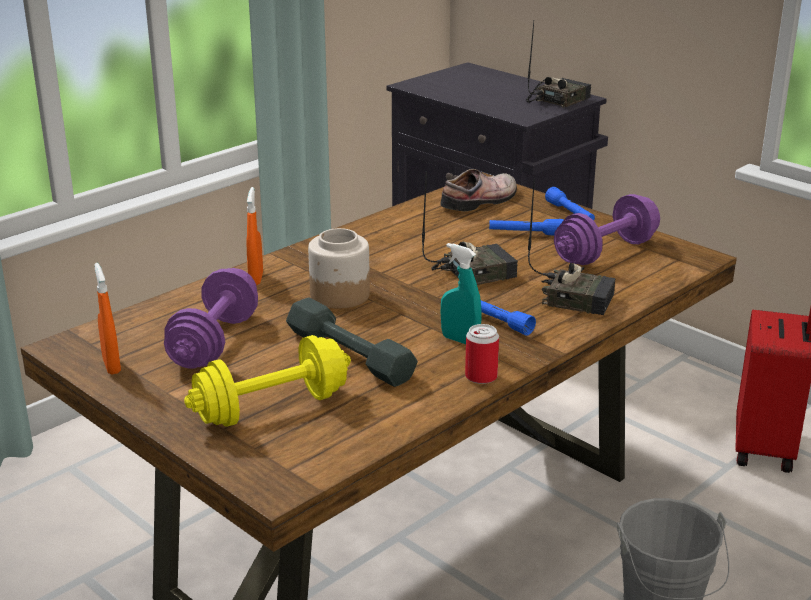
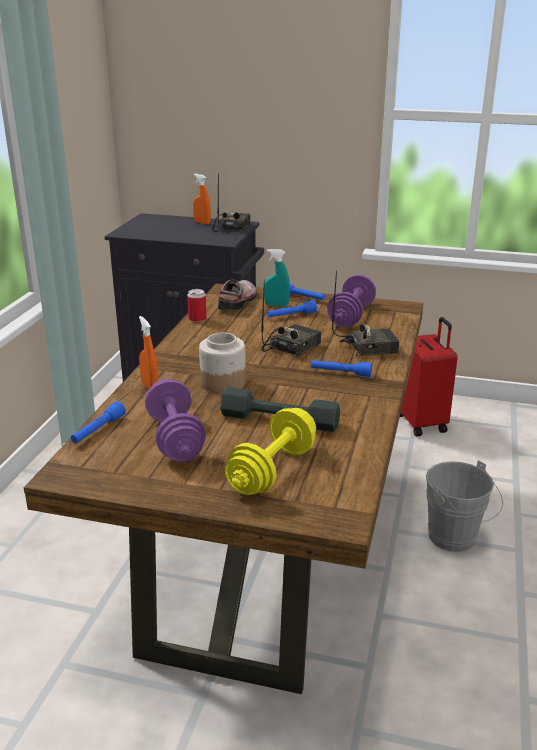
camera: 30 degrees left, 0 degrees up
(111, 366) = (118, 478): orange spray bottle -> orange spray bottle (202, 222)
(150, 311) = (98, 430): none -> blue flashlight
(460, 340) = (335, 391): turquoise spray bottle -> turquoise spray bottle (276, 305)
(481, 377) = (376, 409): can -> can (197, 319)

